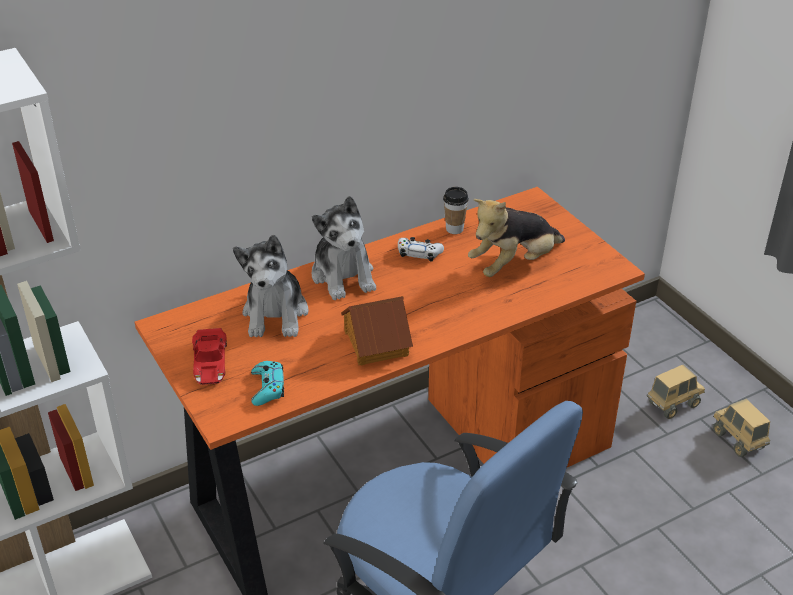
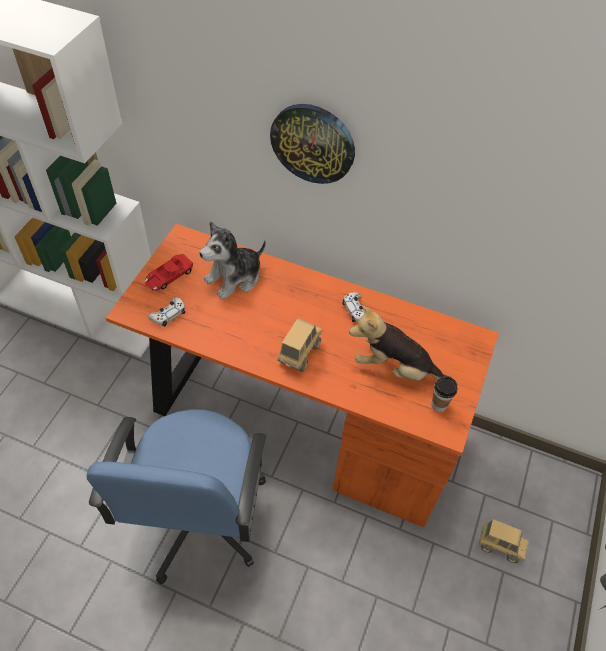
camera: 50 degrees right, 15 degrees up
(268, 388) = (168, 314): turquoise game controller -> white game controller
(304, 77) = (313, 143): none -> wall clock
(343, 275) = (298, 287): plush toy -> none
(375, 343) = (249, 340): toy house -> none
(454, 229) = (400, 314): cup -> cup (439, 405)
(738, 441) = (504, 610): toy truck -> toy truck (299, 354)

